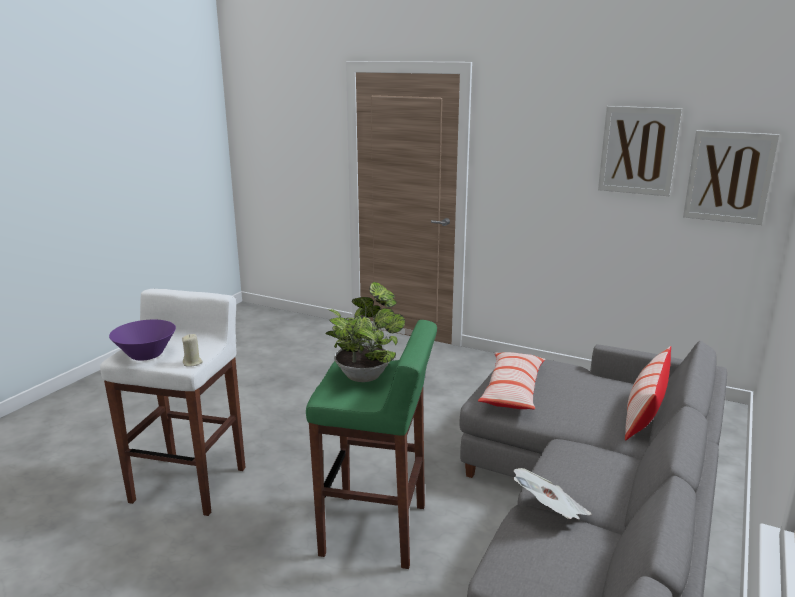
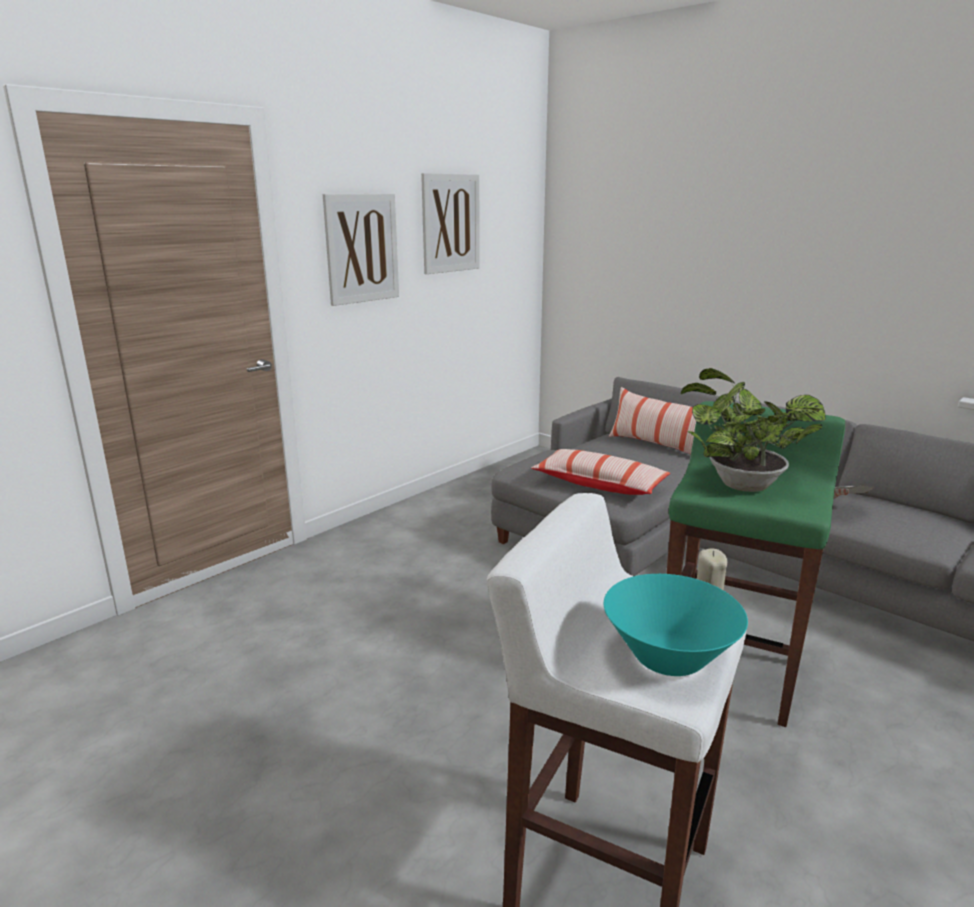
camera: 75 degrees left, 0 degrees up
(146, 355) = (668, 658): purple bowl -> turquoise bowl
(729, 177) = (511, 241): picture -> picture (362, 248)

